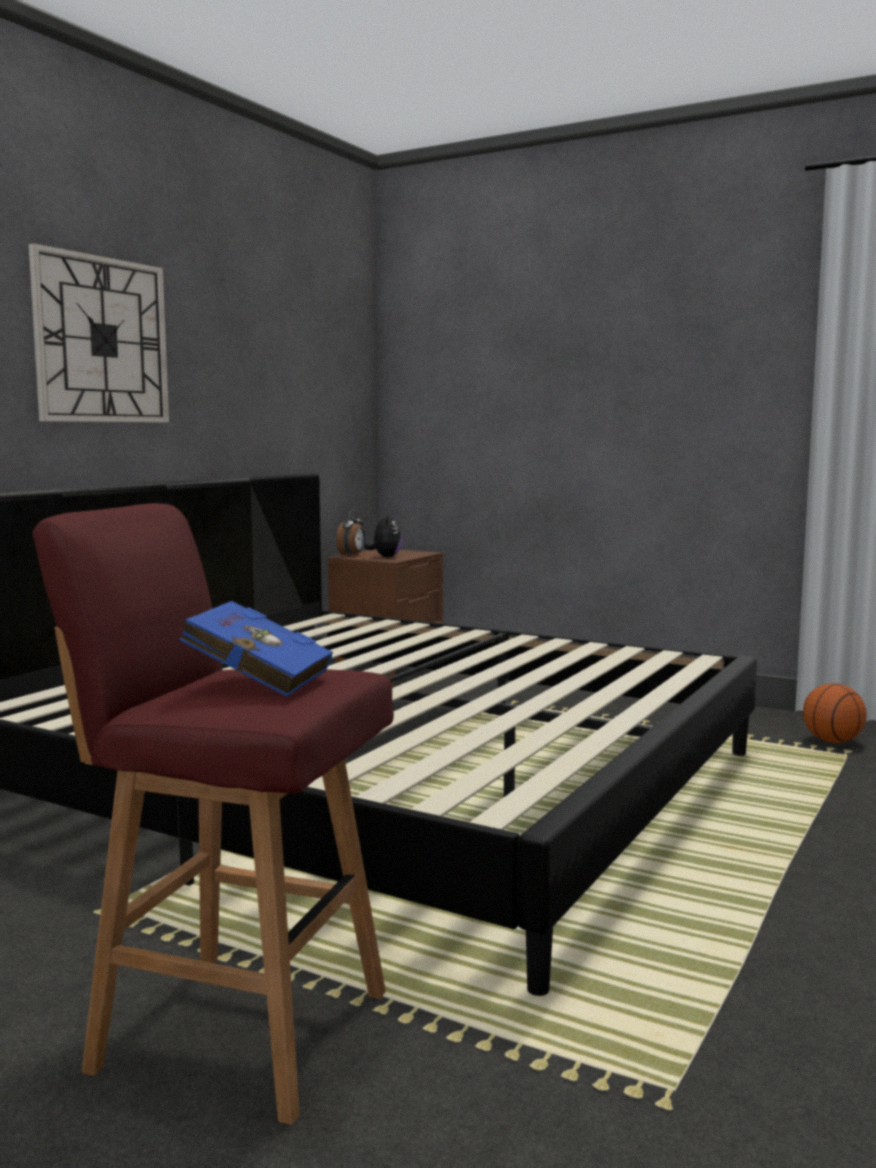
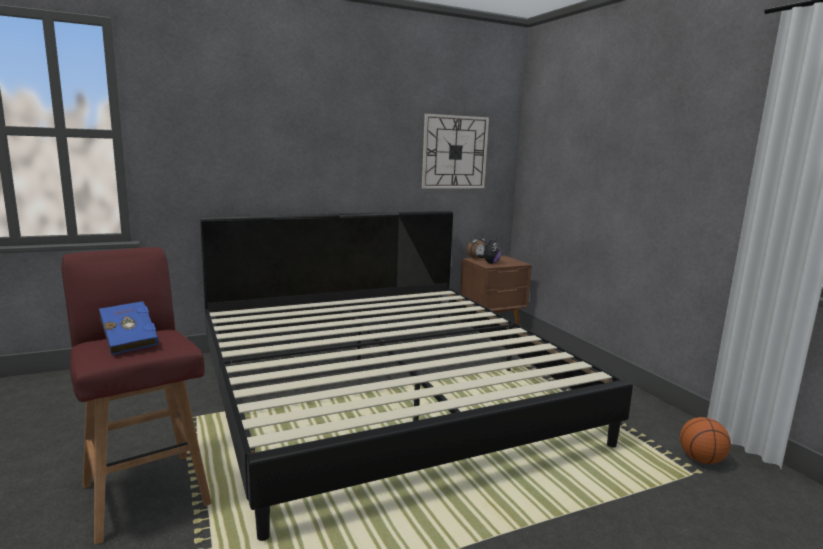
camera: 35 degrees right, 5 degrees up
(101, 340) = (311, 142): wall clock -> wall clock (454, 152)

